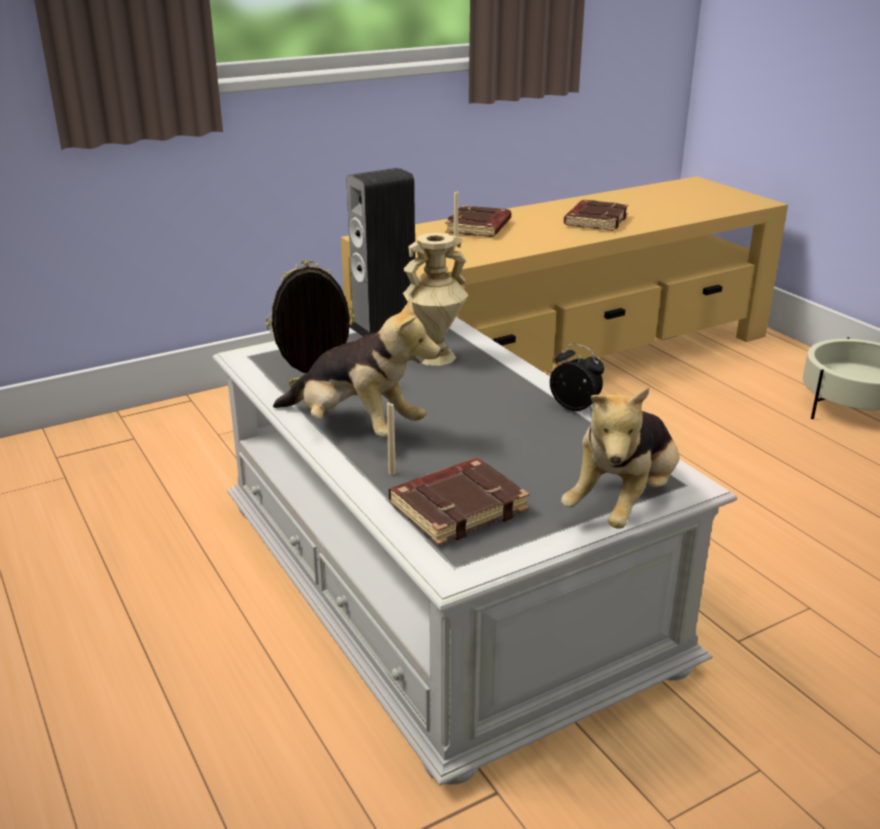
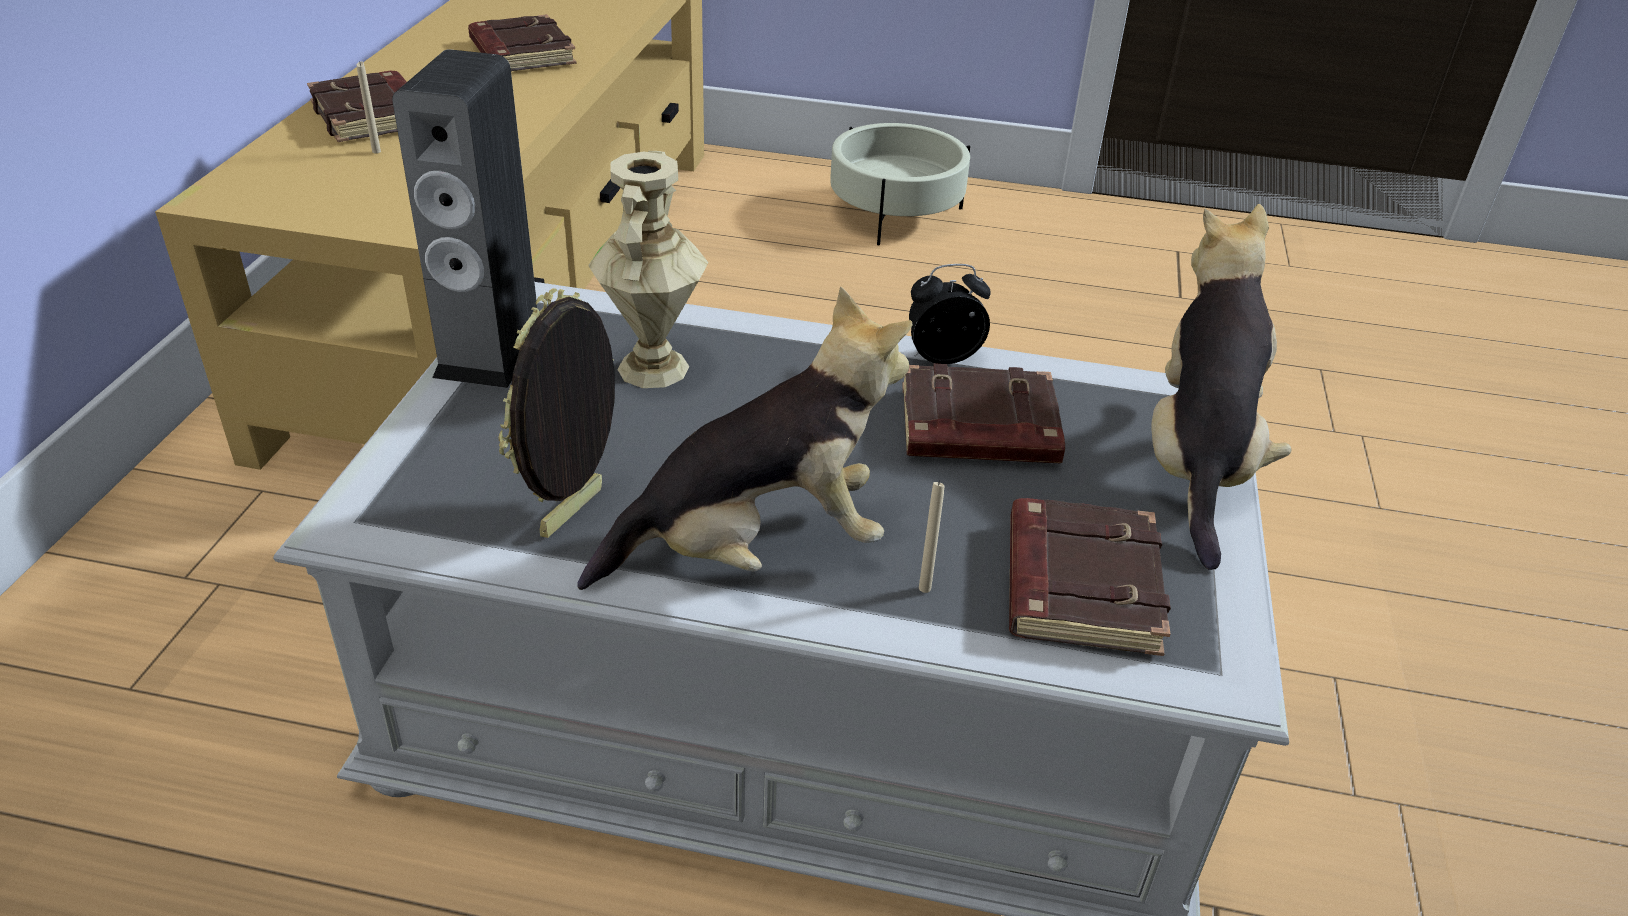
camera: 50 degrees left, 10 degrees up
(533, 438) = (976, 429): none -> brown book
(623, 503) = (1197, 462): plush toy -> plush toy turned 150 degrees counterclockwise

